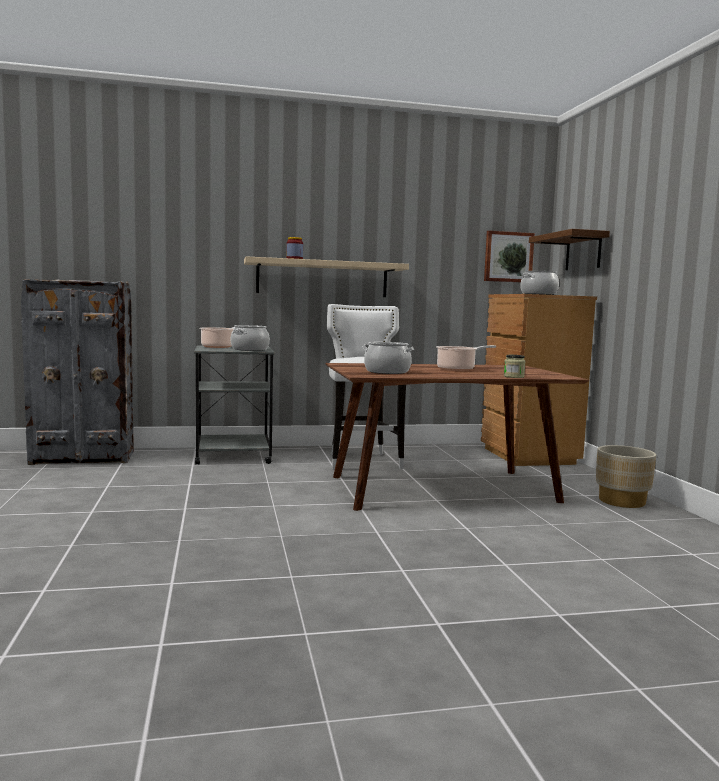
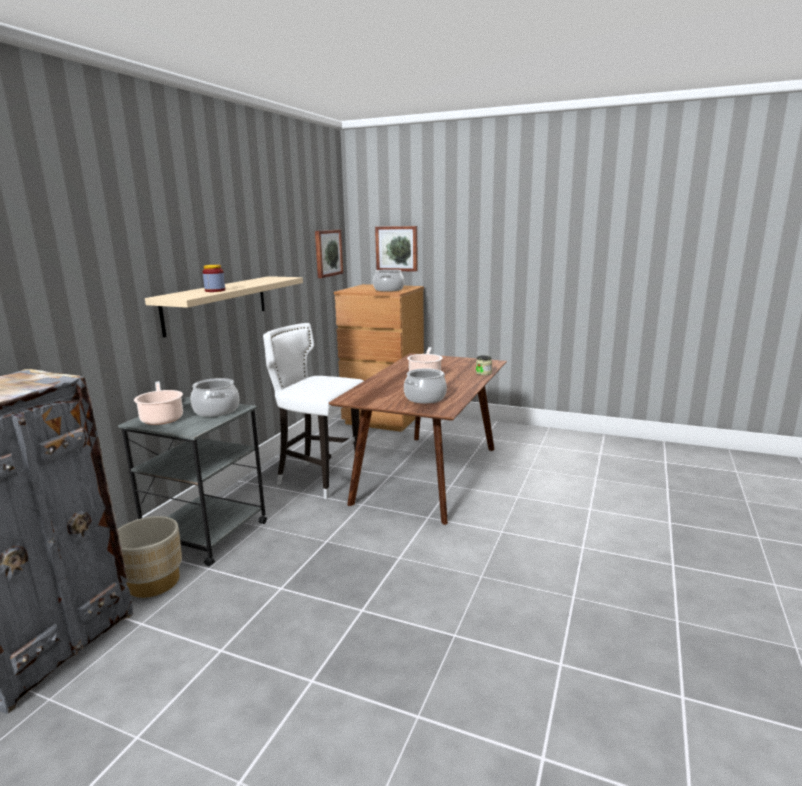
camera: 55 degrees left, 10 degrees up
(583, 252) = (397, 248): brown shelf -> picture
(622, 501) = (505, 433): beige planter -> beige planter (154, 582)

